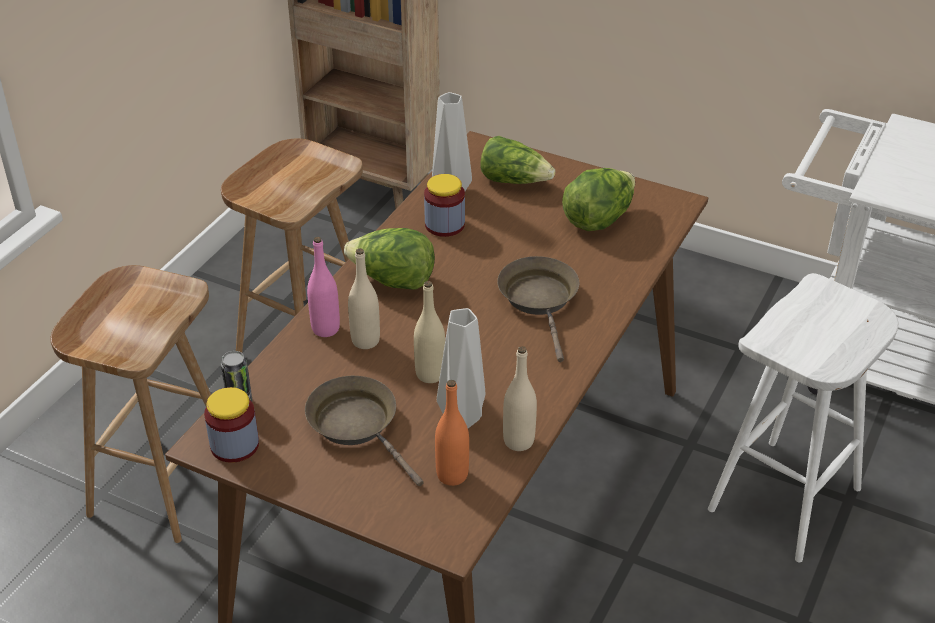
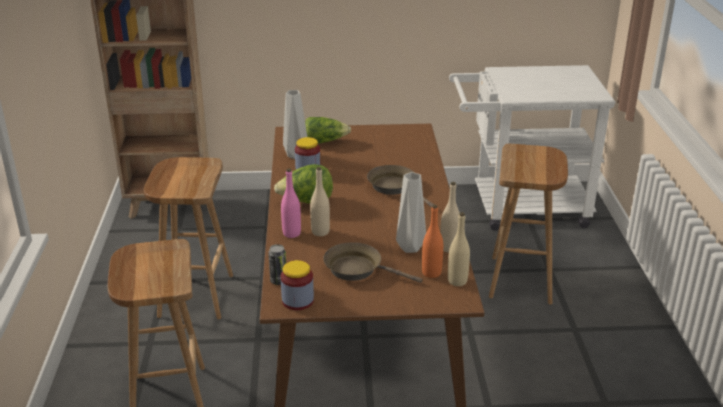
camera: 30 degrees left, 10 degrees down
(430, 374) = (372, 235): beige bottle -> beige bottle (457, 281)
(598, 219) = (387, 146): lettuce -> none
(785, 501) = (521, 280): white stool -> brown stool

